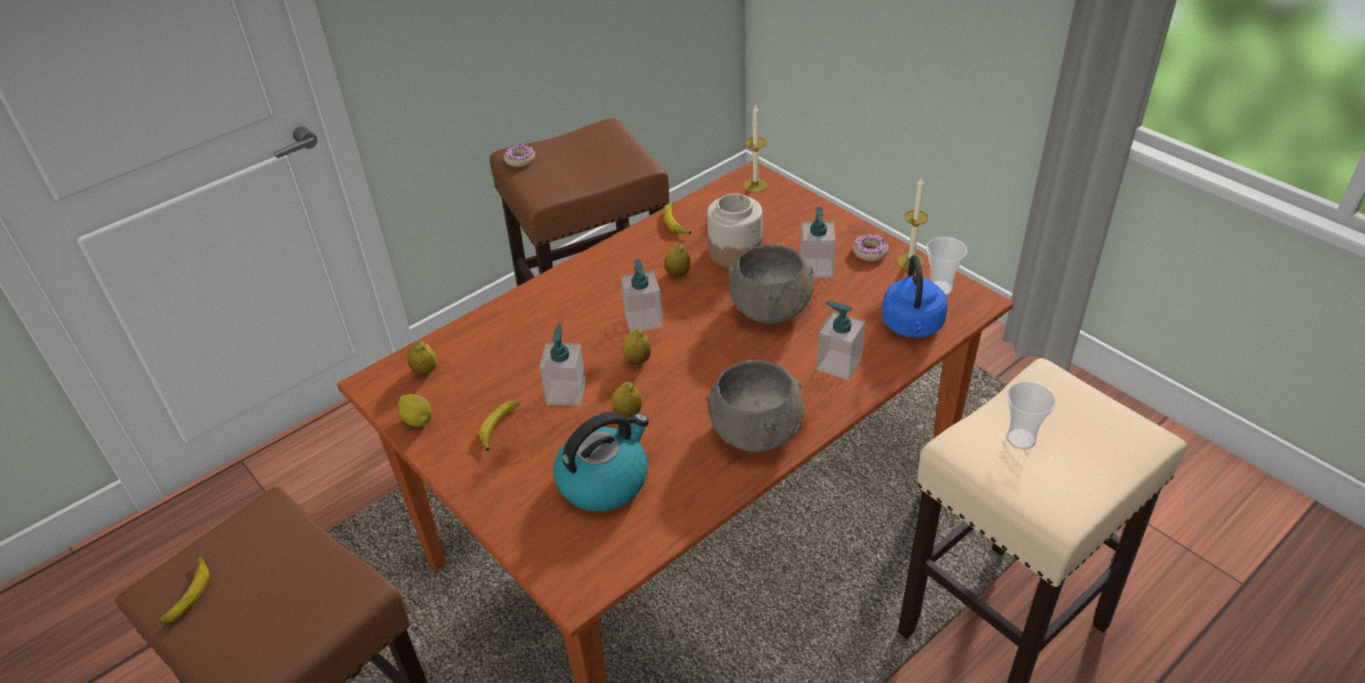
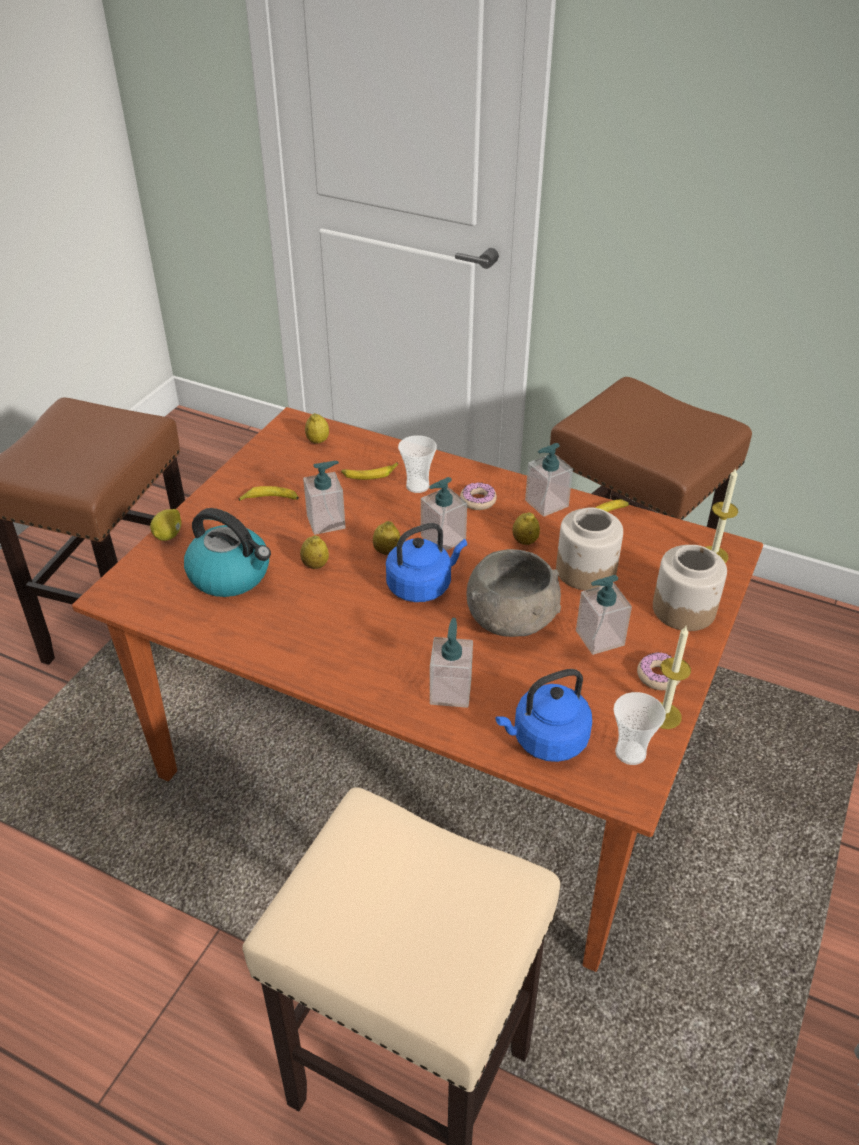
camera: 65 degrees right, 0 degrees up
(188, 594) = (67, 421): banana -> banana (370, 474)
(418, 420) = (262, 457): lemon -> lemon (169, 535)
(520, 160) = (624, 393): donut -> donut (478, 500)
(636, 248) = (546, 503): none -> soap dispenser
(699, 349) = (422, 585): none -> blue kettle
(756, 430) = (329, 653): grey bowl -> none
(805, 218) = (684, 609): none -> jar
(1021, 439) = (397, 871): cup -> cup (417, 486)

